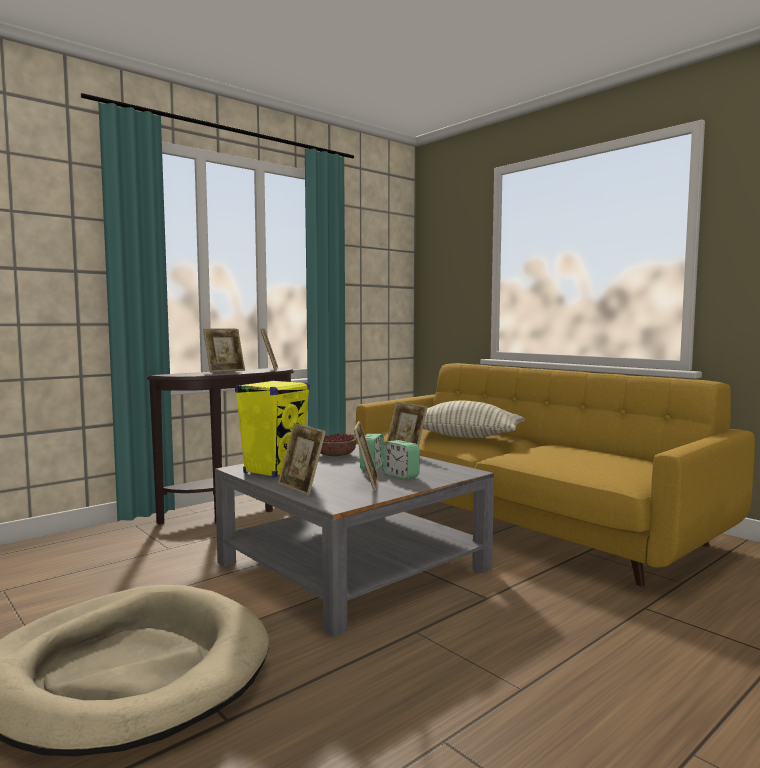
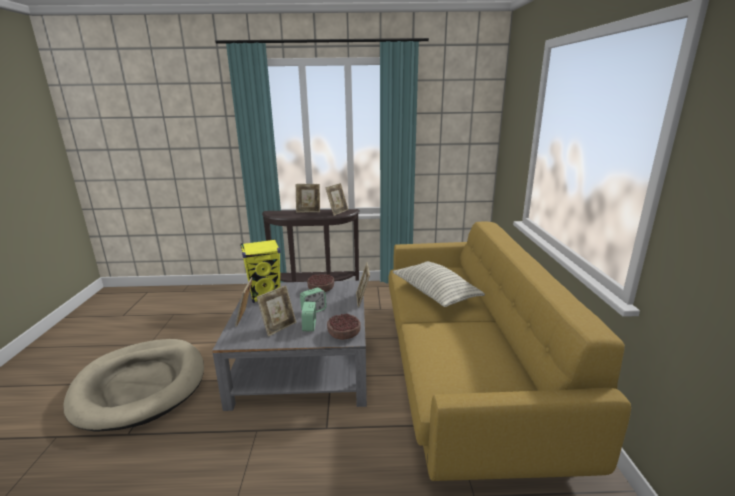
camera: 40 degrees right, 15 degrees up
(452, 471) = (344, 334): none -> bowl

